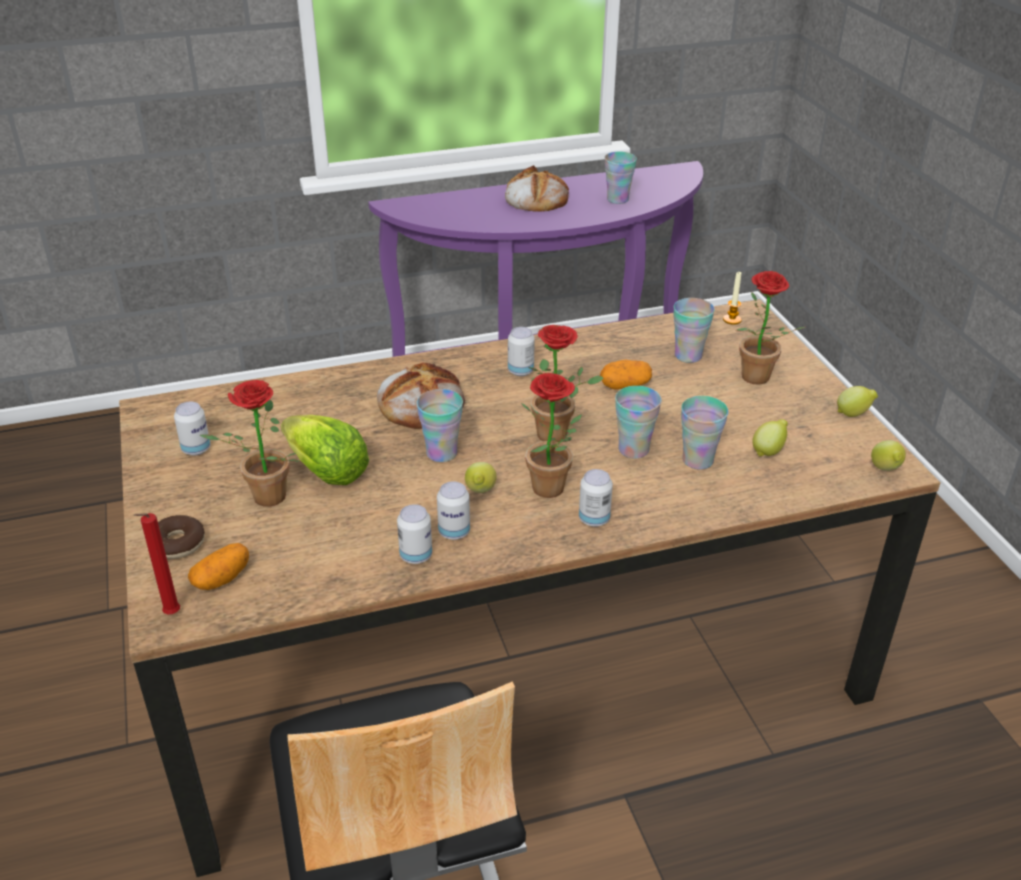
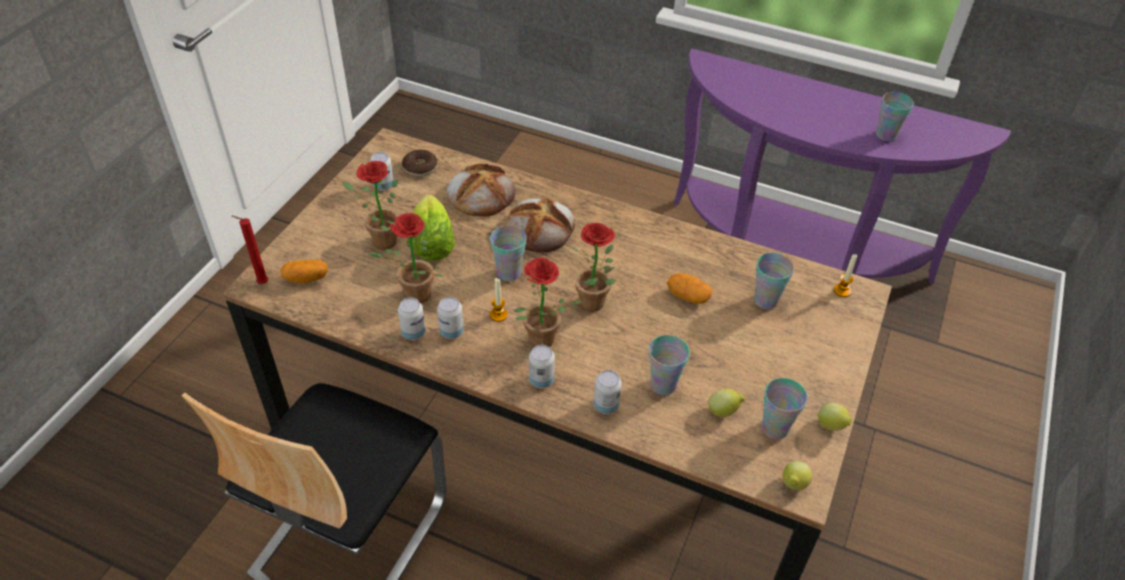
camera: 40 degrees right, 10 degrees up
(177, 544) = (310, 242): donut -> donut (420, 168)
(480, 492) = (498, 315): lemon -> candle
(520, 371) = (631, 242): can -> can (606, 405)
(535, 198) = (820, 102): bread -> bread (481, 194)
(633, 449) = (630, 348): cup -> cup (774, 428)
(755, 380) = (790, 351): potted plant -> potted plant (413, 297)

